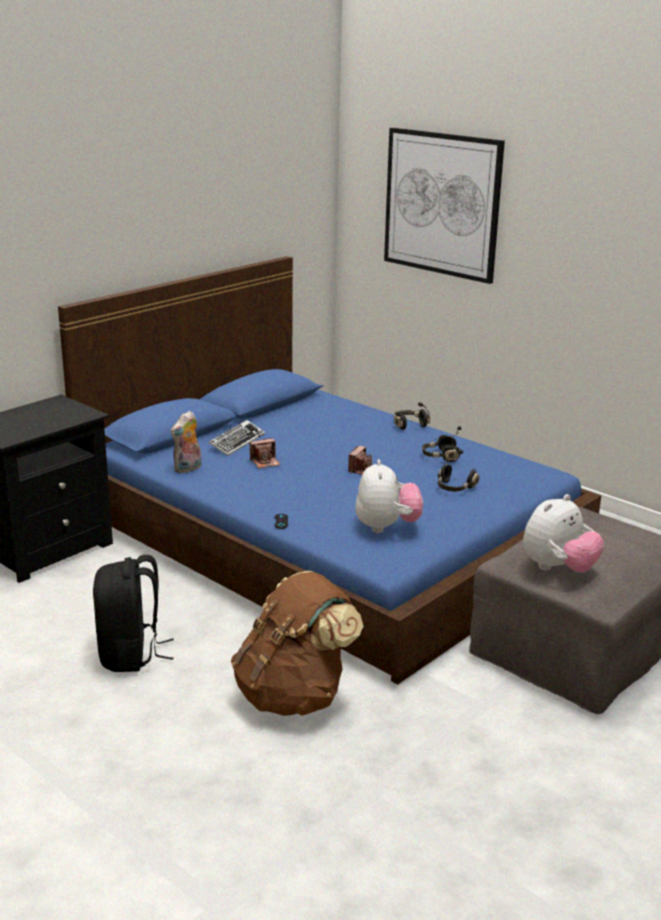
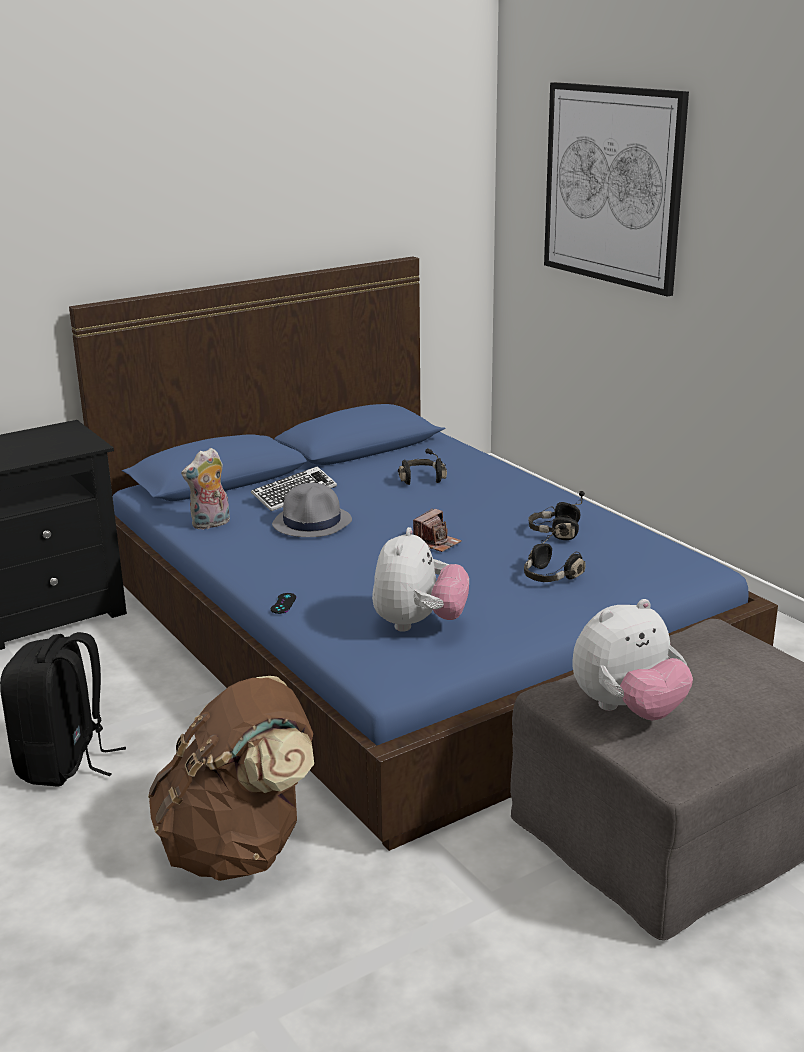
camera: 15 degrees right, 0 degrees up
(265, 462) = (313, 523): camera -> grey hat
(408, 425) = (535, 486): black headphones -> black headphones (421, 479)

